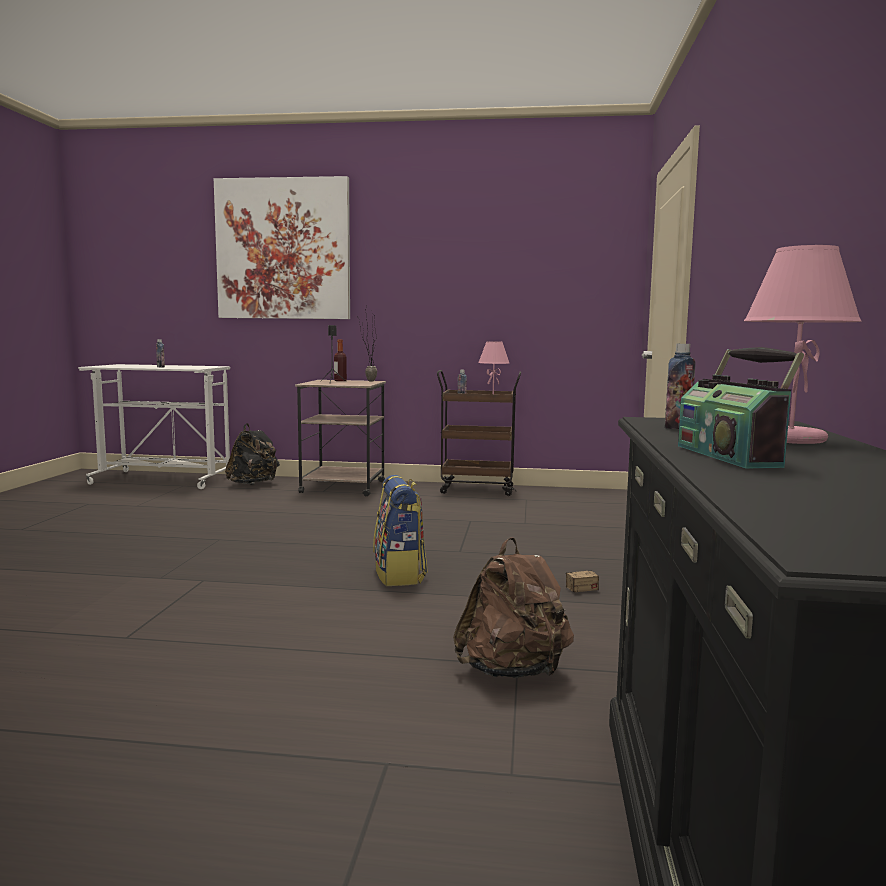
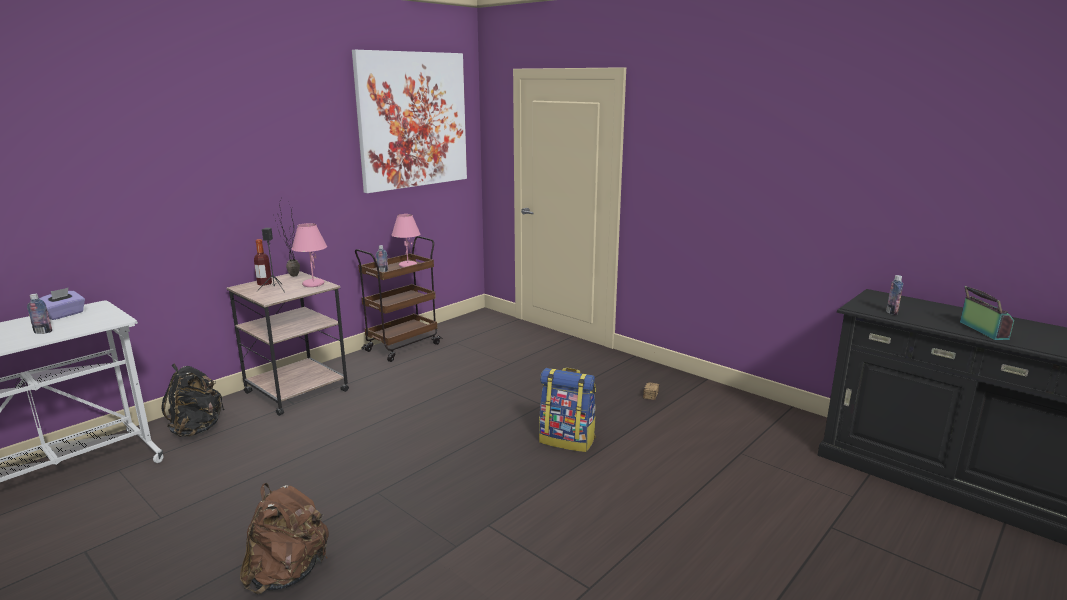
camera: 55 degrees left, 10 degrees up
(193, 366) = (64, 315): none -> purple tissue box
(283, 249) = (153, 139): picture -> picture (413, 120)
(513, 671) = (748, 457): brown backpack -> brown backpack (288, 574)
(730, 455) = (982, 330): radio -> radio turned 120 degrees counterclockwise
(789, 439) = (933, 309): pink table lamp -> pink table lamp (313, 284)

